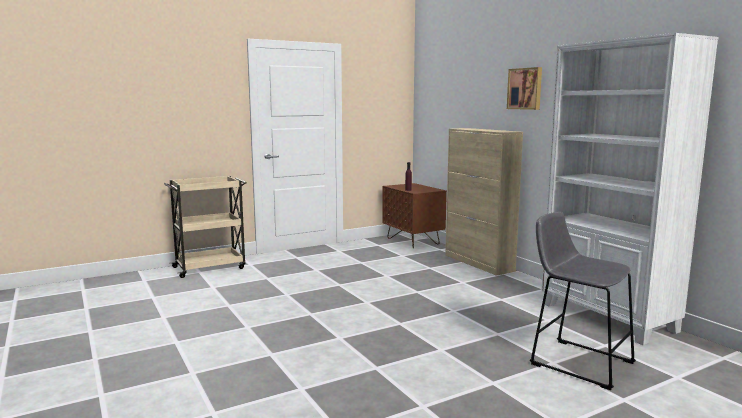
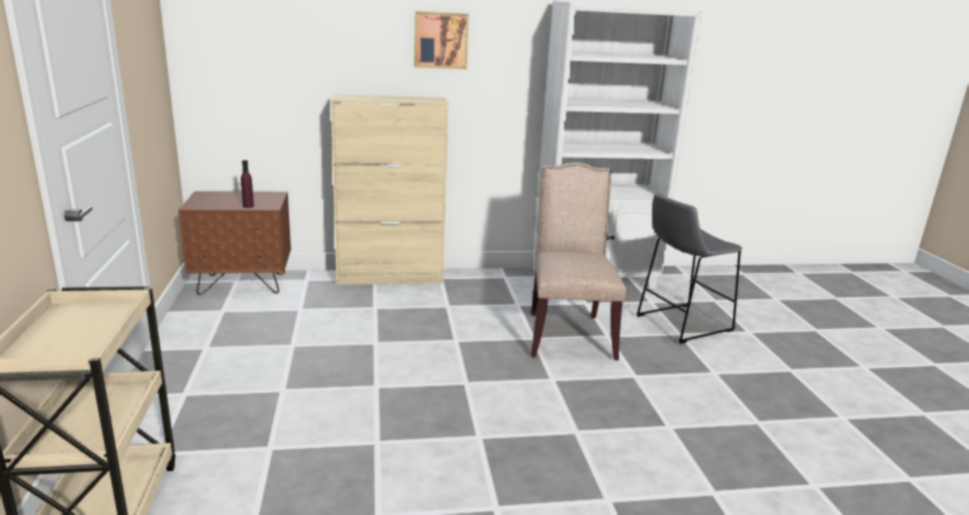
camera: 70 degrees left, 10 degrees up
(479, 320) = (567, 333): none -> beige chair

